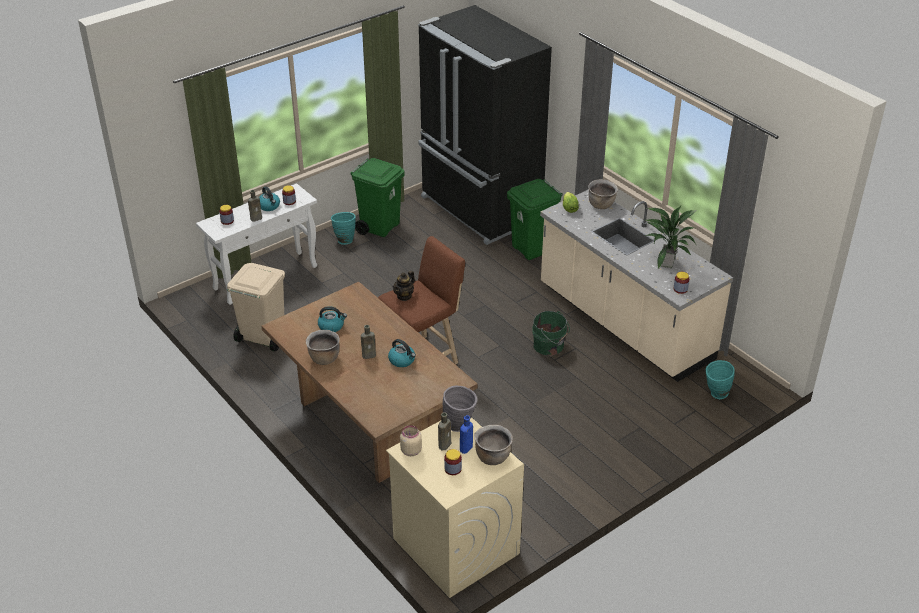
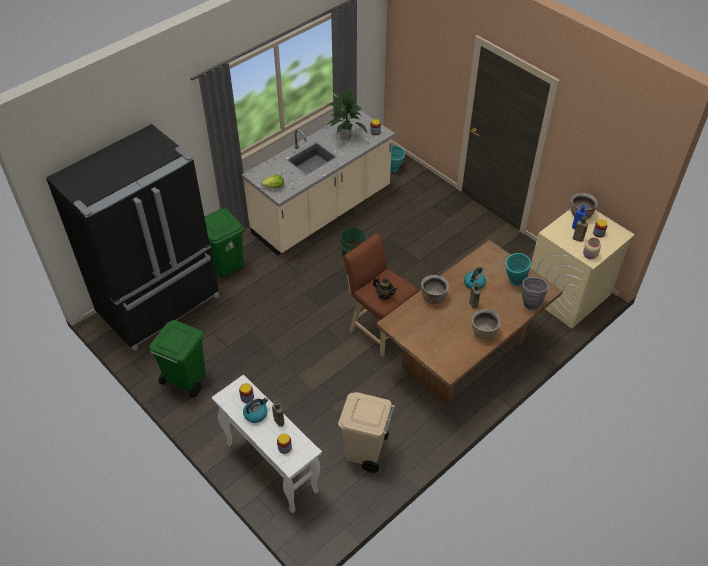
camera: 95 degrees left, 10 degrees up
(331, 326) = (442, 333): kettle -> none
(344, 240) = (207, 407): turquoise vase -> turquoise vase (514, 282)
(460, 426) = (556, 232): grey vase -> grey vase (530, 303)
(601, 205) = (268, 169): brown cooking pot -> brown cooking pot (433, 297)

